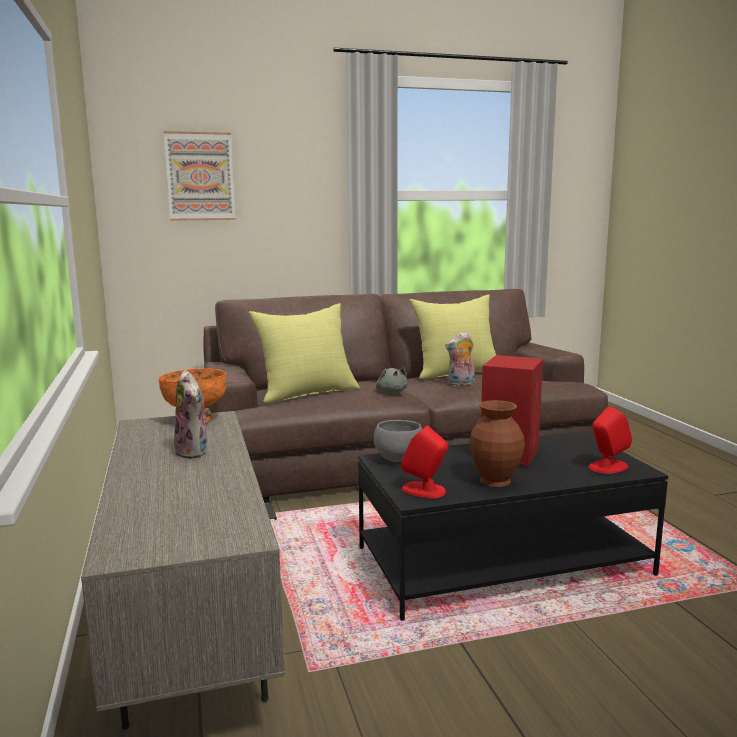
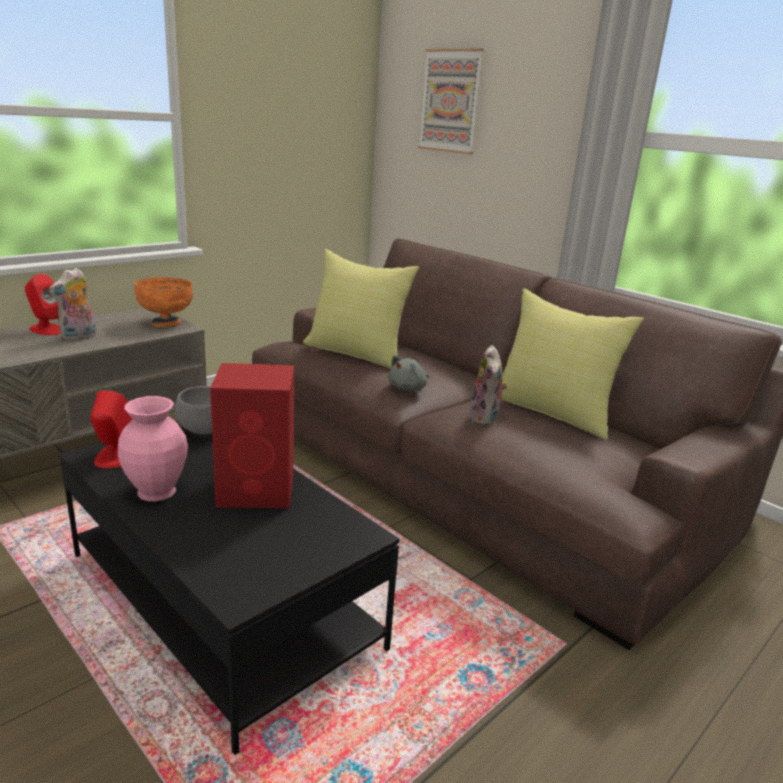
camera: 60 degrees right, 10 degrees up
(461, 384) = (485, 419): plush toy -> plush toy turned 135 degrees counterclockwise
(496, 481) = (156, 492): brown vase -> pink vase
(608, 467) = (240, 569): red speaker -> red speaker (47, 329)

